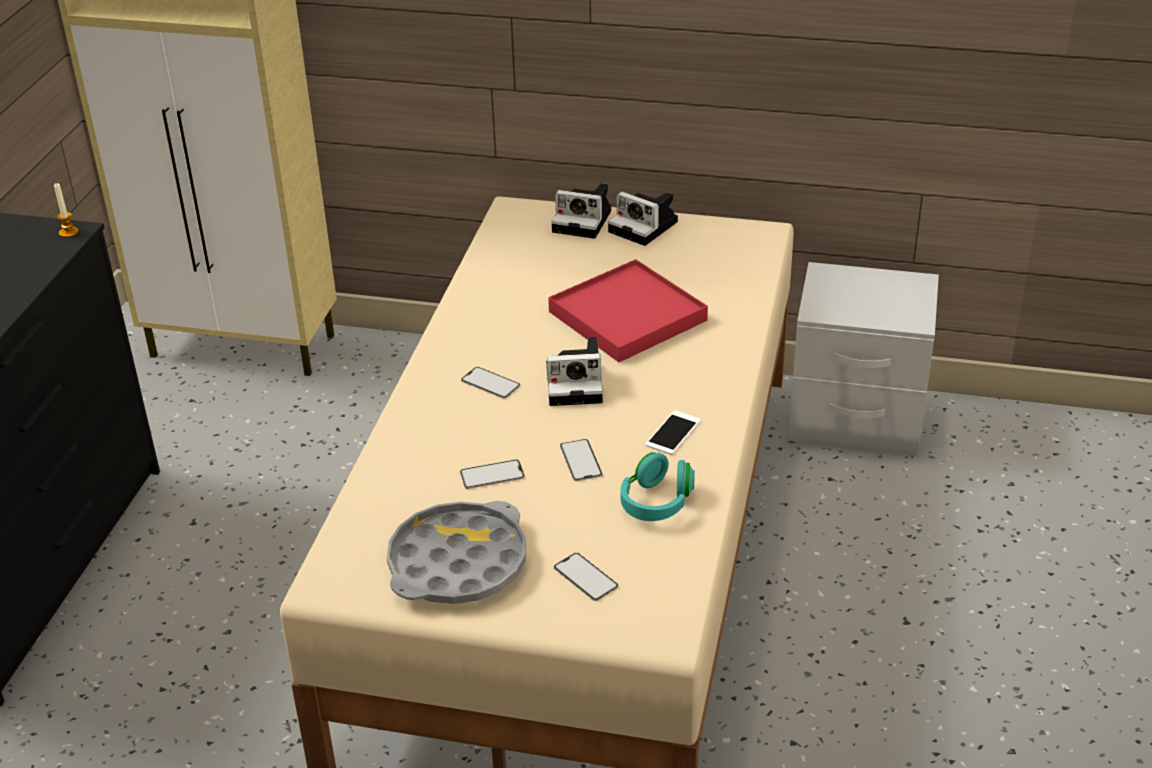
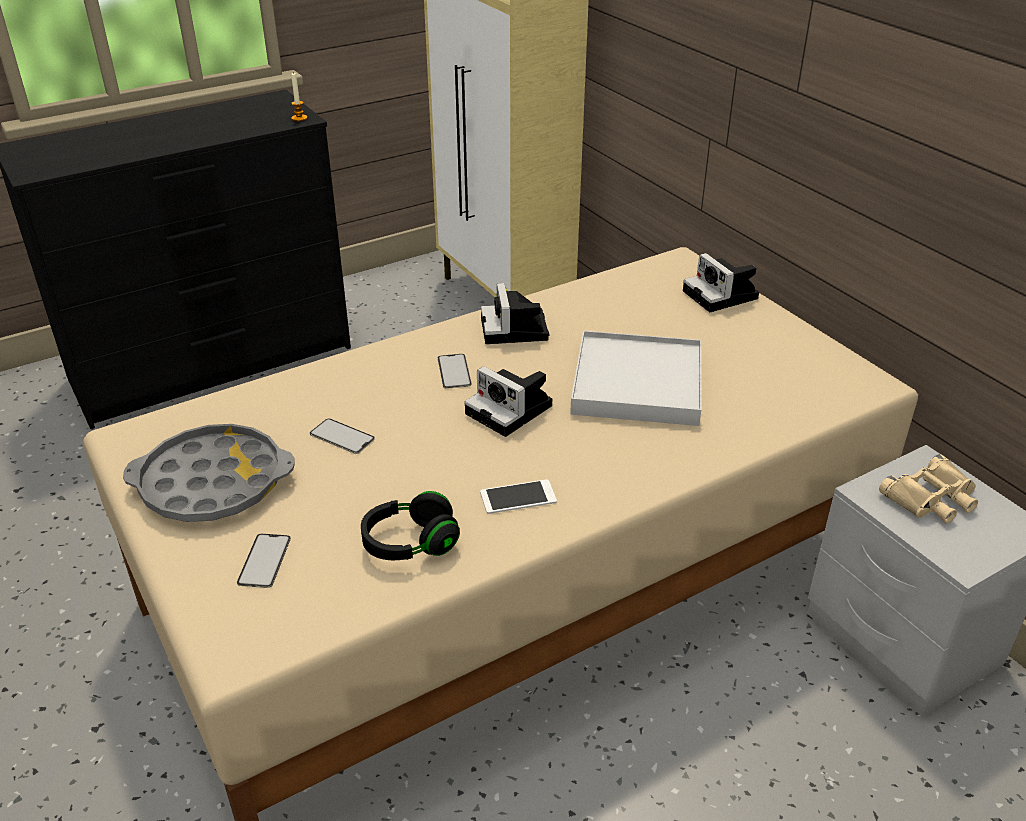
camera: 45 degrees right, 0 degrees up
(580, 460) = (415, 469): phone -> none
(628, 316) = (637, 384): red tray -> white tray
(646, 227) = (767, 325): camera -> camera (515, 330)
(656, 503) = (410, 543): turquoise headphones -> black headphones
(854, 293) = (932, 498): none -> beige binoculars

